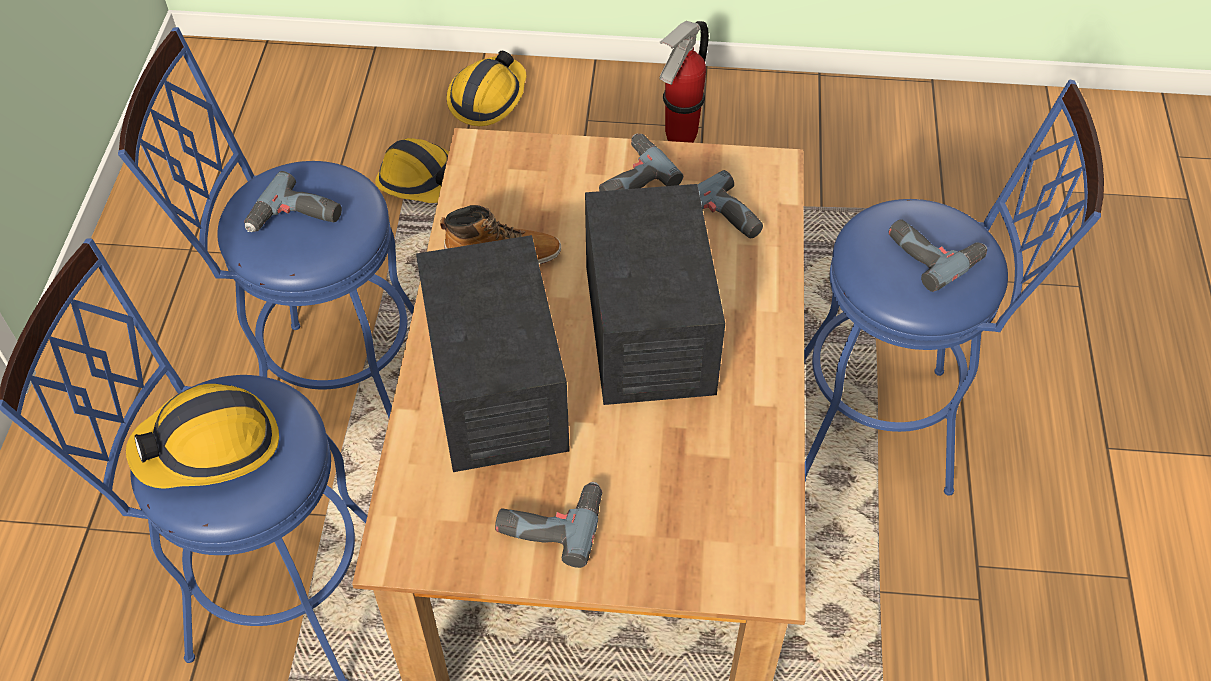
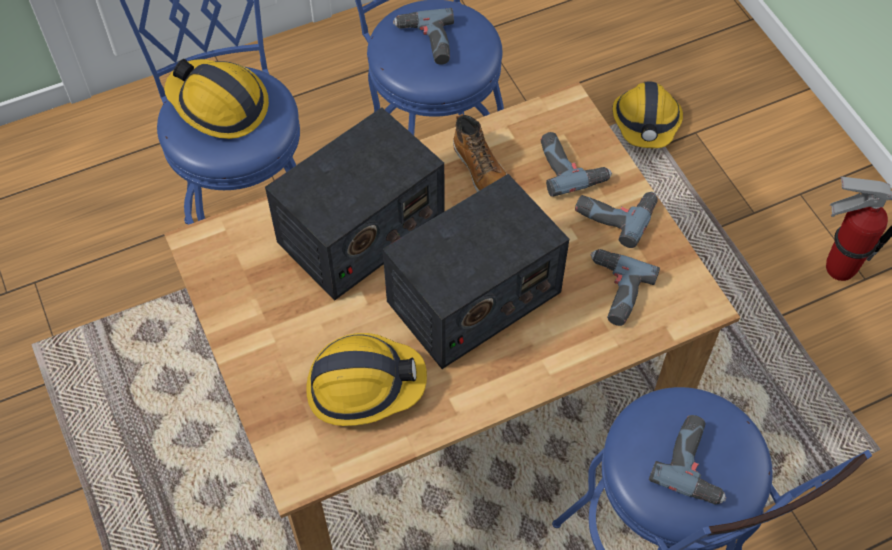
camera: 60 degrees right, 5 degrees up
(488, 97) = (765, 116): hard hat -> hard hat (364, 385)
(550, 520) = (271, 317): power drill -> power drill (570, 166)

